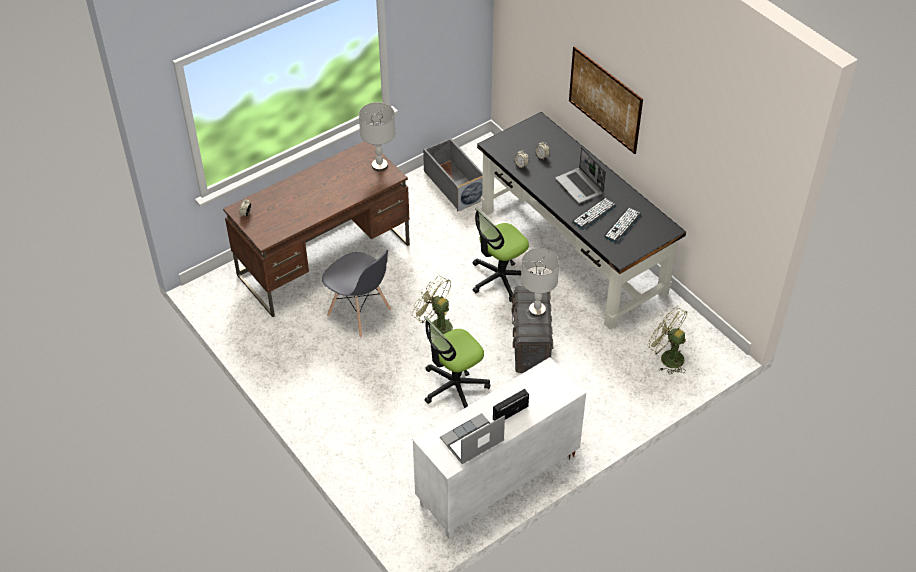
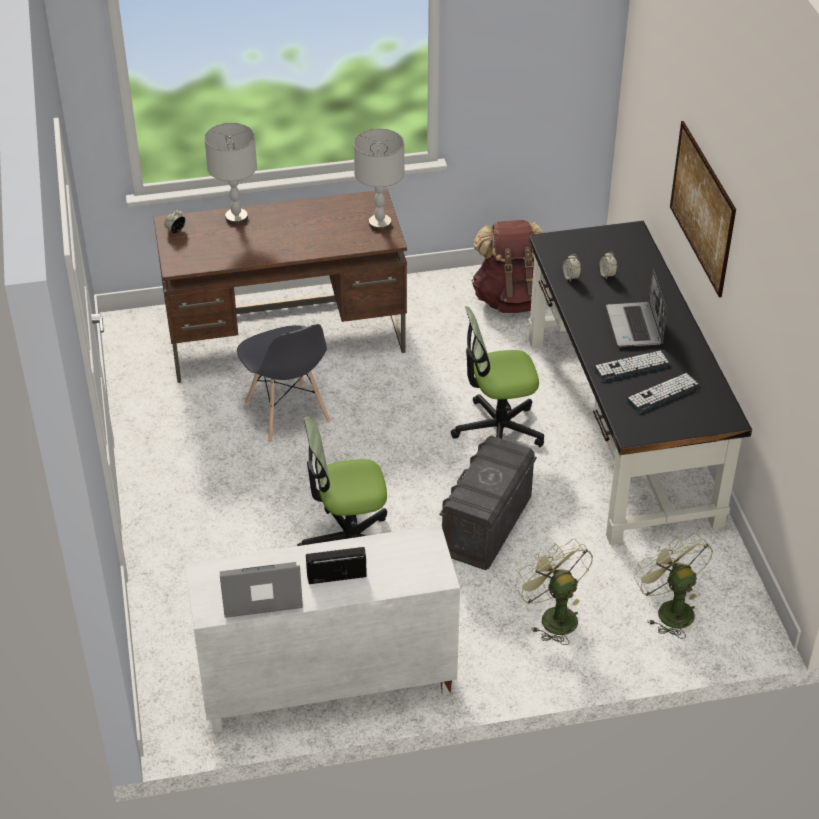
camera: 25 degrees right, 5 degrees down
(435, 326) = (374, 461): green fan -> green fan (553, 616)
(454, 185) = (511, 298): grey storage box -> brown backpack
(537, 310) = (496, 474): grey table lamp -> grey table lamp (236, 218)

